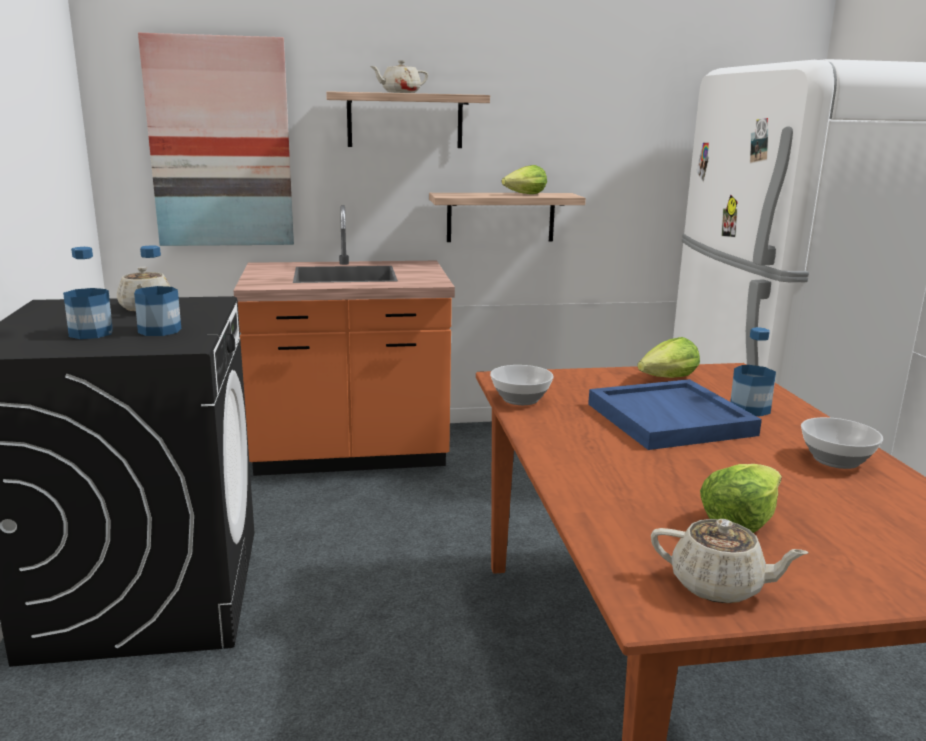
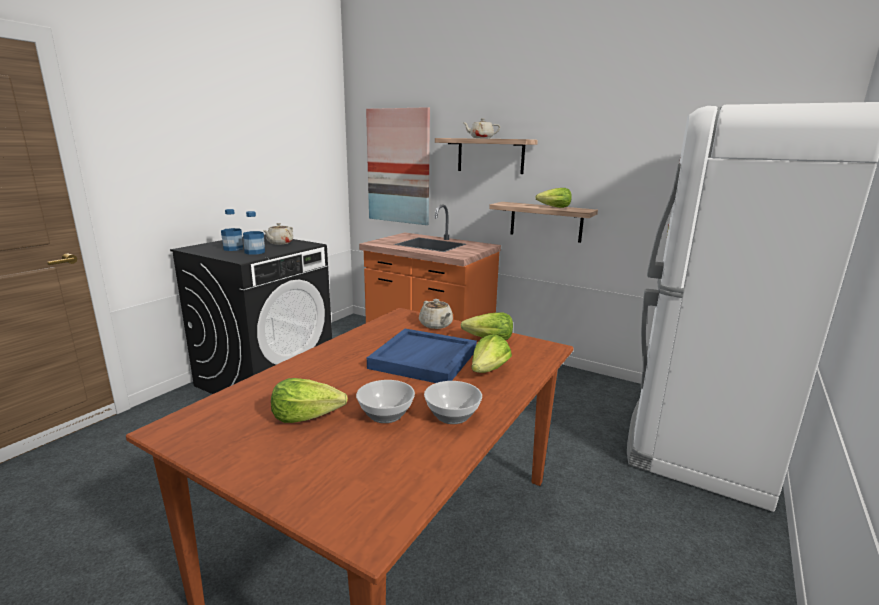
camera: 40 degrees right, 0 degrees up
(520, 399) = (380, 325): bowl -> bowl (386, 414)
(718, 586) = (213, 435): beige teapot -> beige teapot (436, 325)
(750, 409) = (489, 370): bottle -> lettuce

